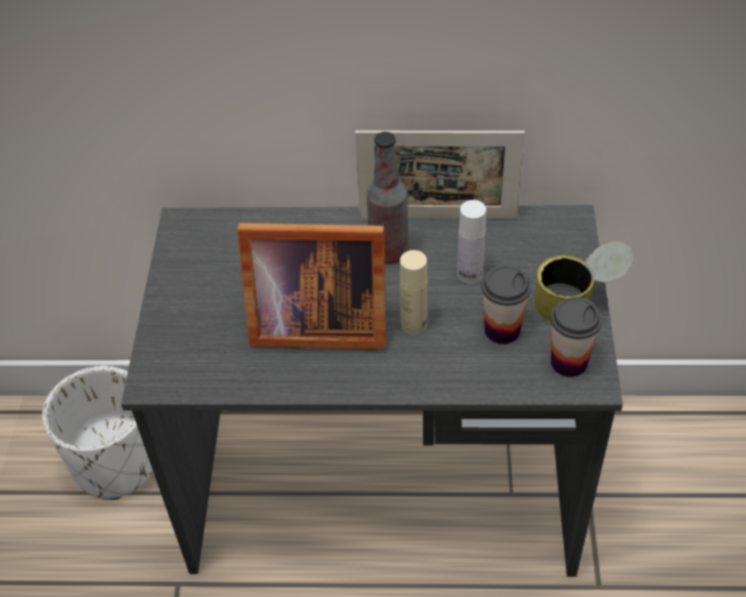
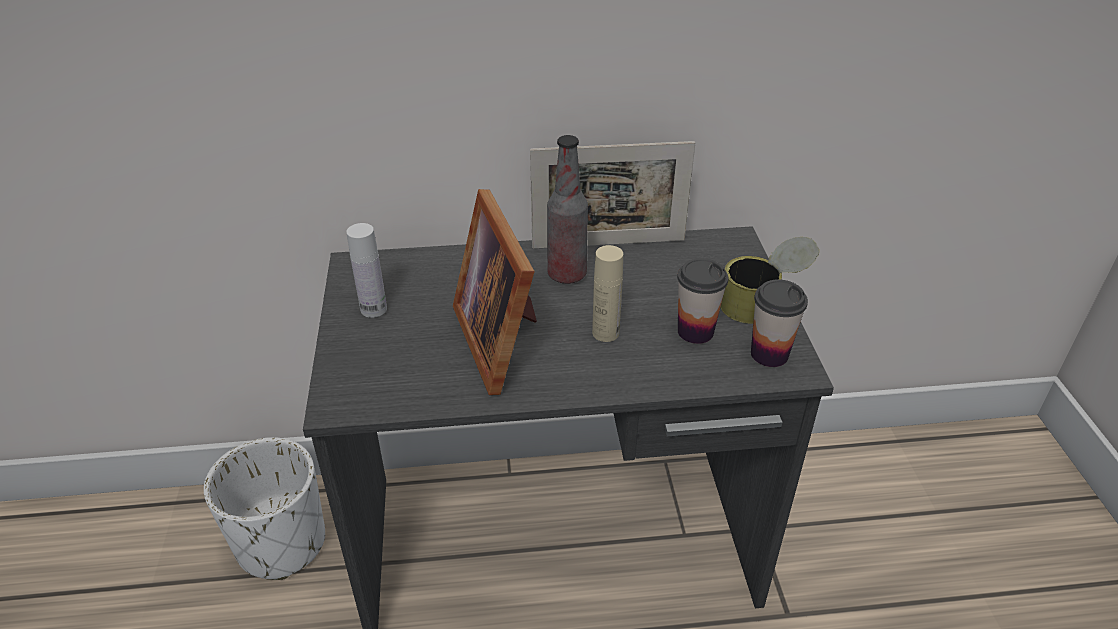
camera: 10 degrees left, 10 degrees down
(314, 322) = (502, 338): picture frame -> picture frame turned 75 degrees clockwise
(470, 274) = (651, 287): white bottle -> white bottle (373, 309)

